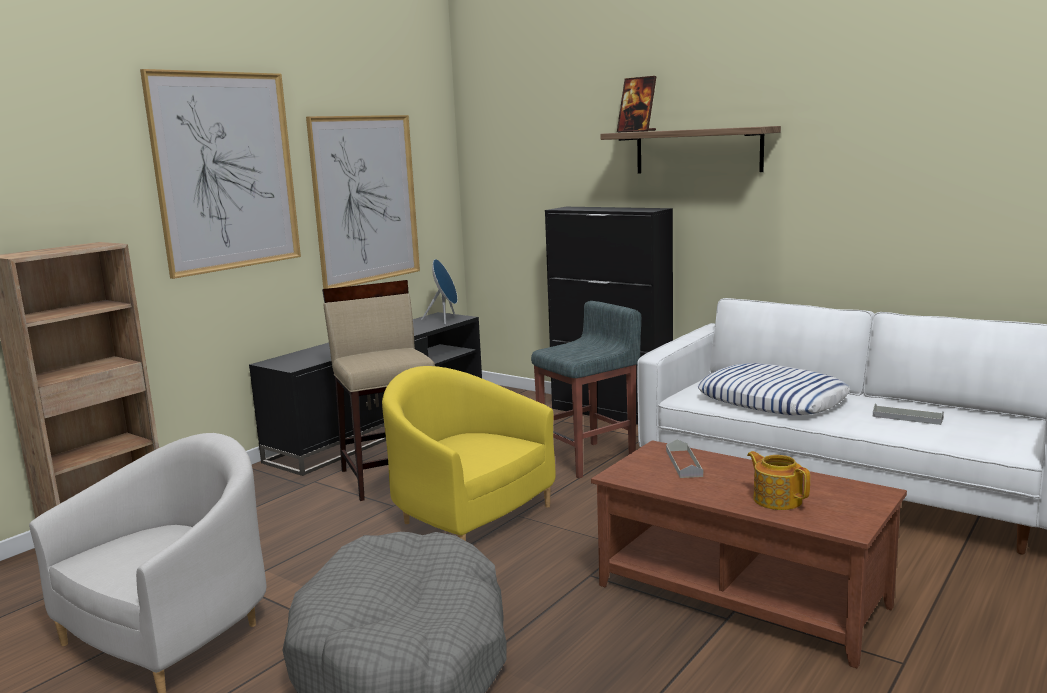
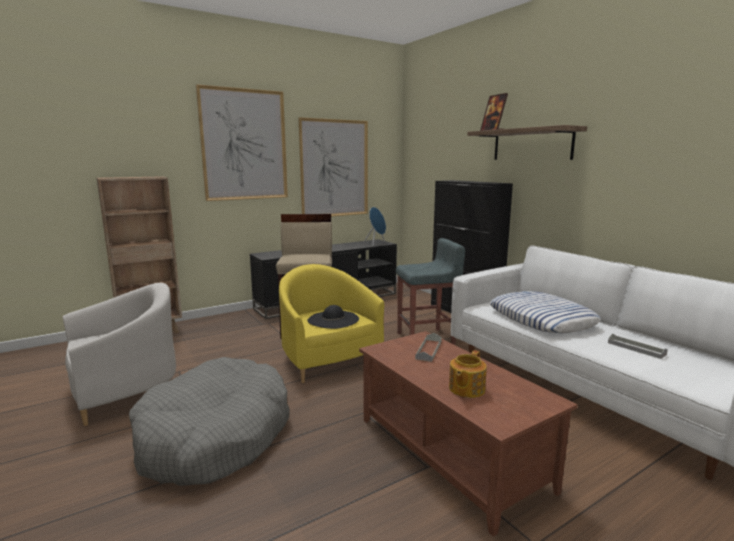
camera: 20 degrees right, 0 degrees up
(479, 450) = (333, 319): none -> black hat
(777, 499) = (466, 389): teapot -> teapot turned 135 degrees counterclockwise

